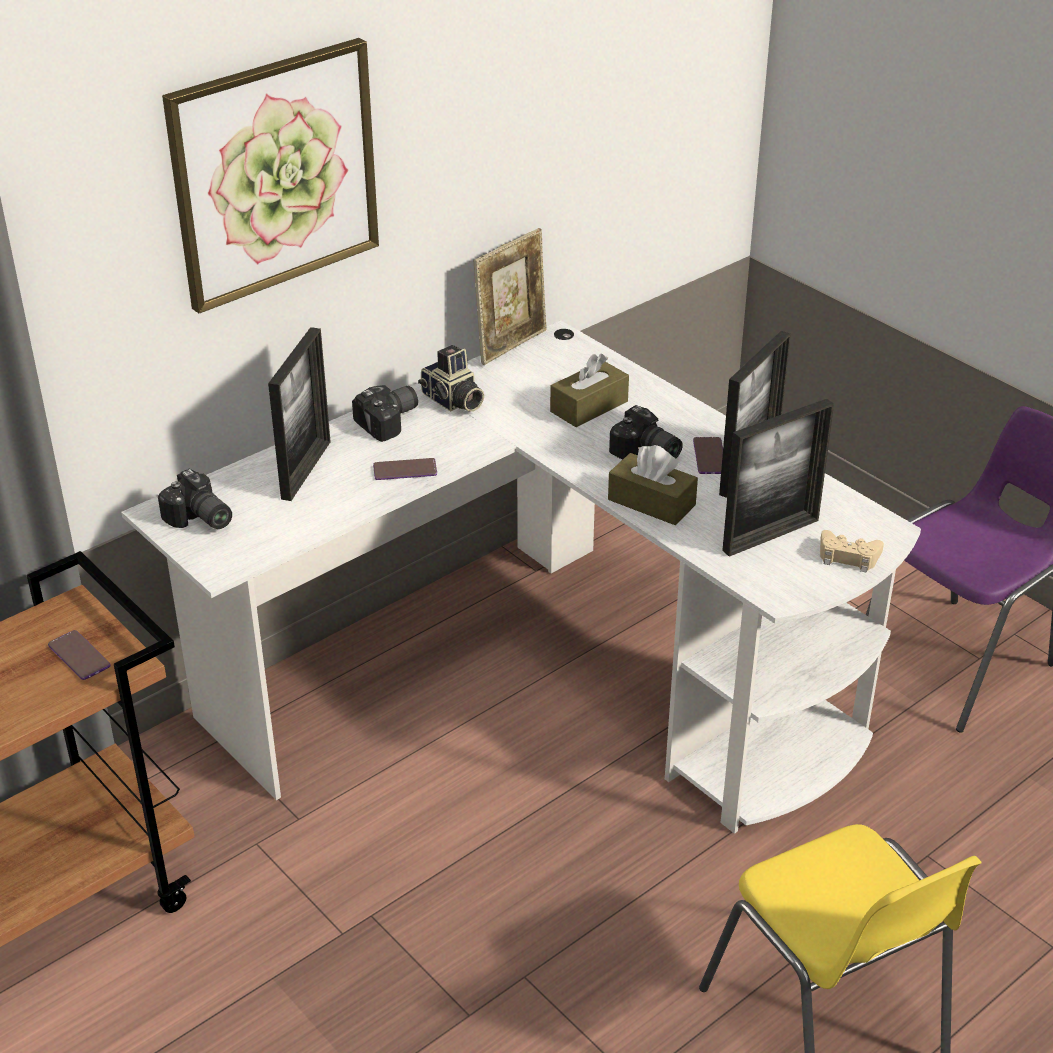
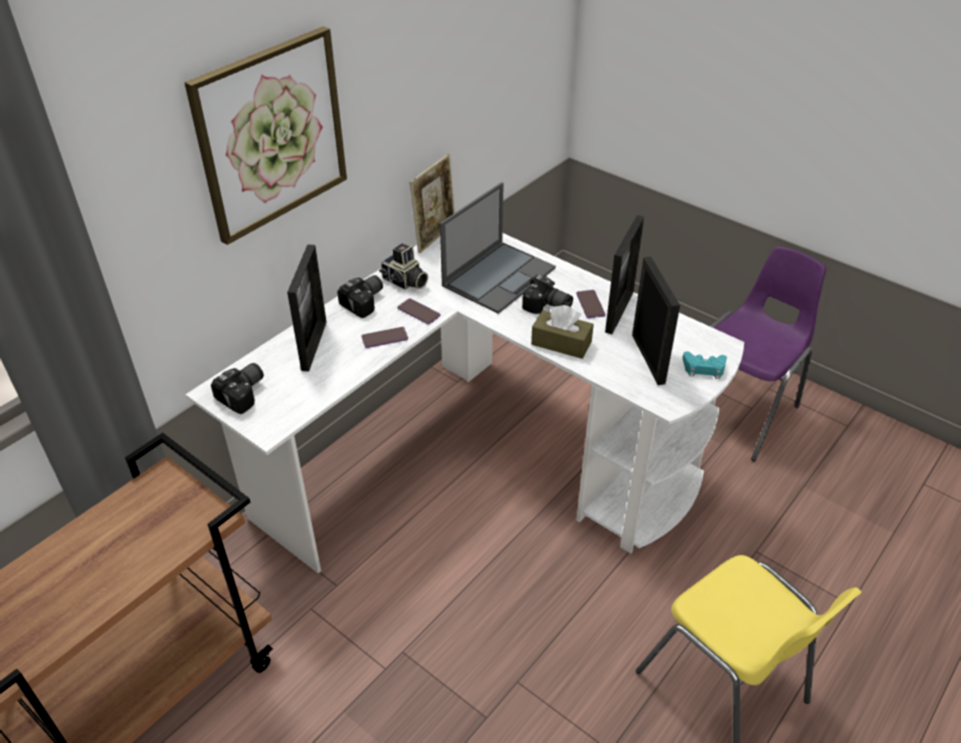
camera: 10 degrees left, 5 degrees up
(79, 656) = (176, 516): phone -> phone (418, 312)
(199, 519) = (245, 394): camera -> camera turned 90 degrees counterclockwise
(589, 406) = (499, 276): brown tissue box -> laptop
(771, 535) = (648, 358): picture frame -> picture frame turned 60 degrees counterclockwise
(848, 556) = (703, 368): beige game controller -> turquoise game controller

